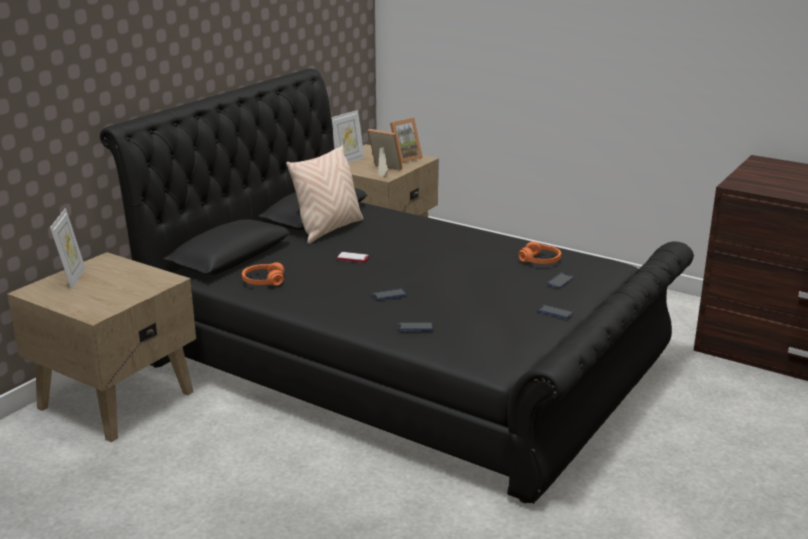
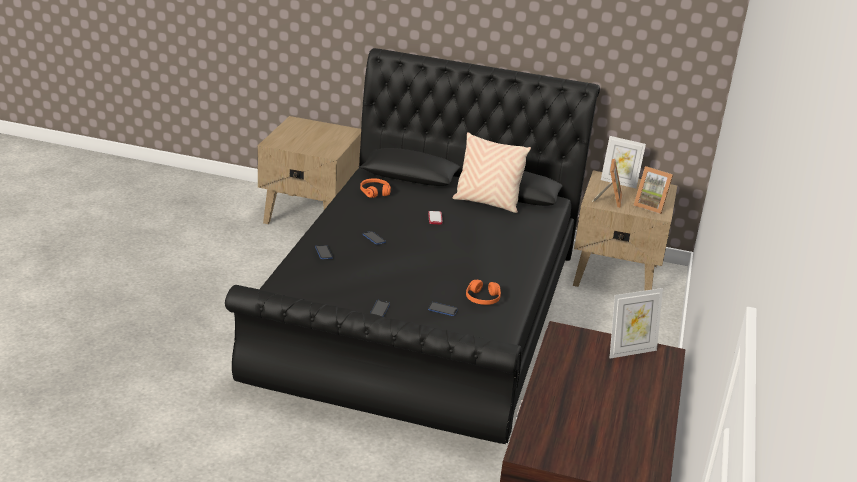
camera: 70 degrees right, 5 degrees up
(73, 278) = (317, 128): picture frame -> picture frame (630, 351)

